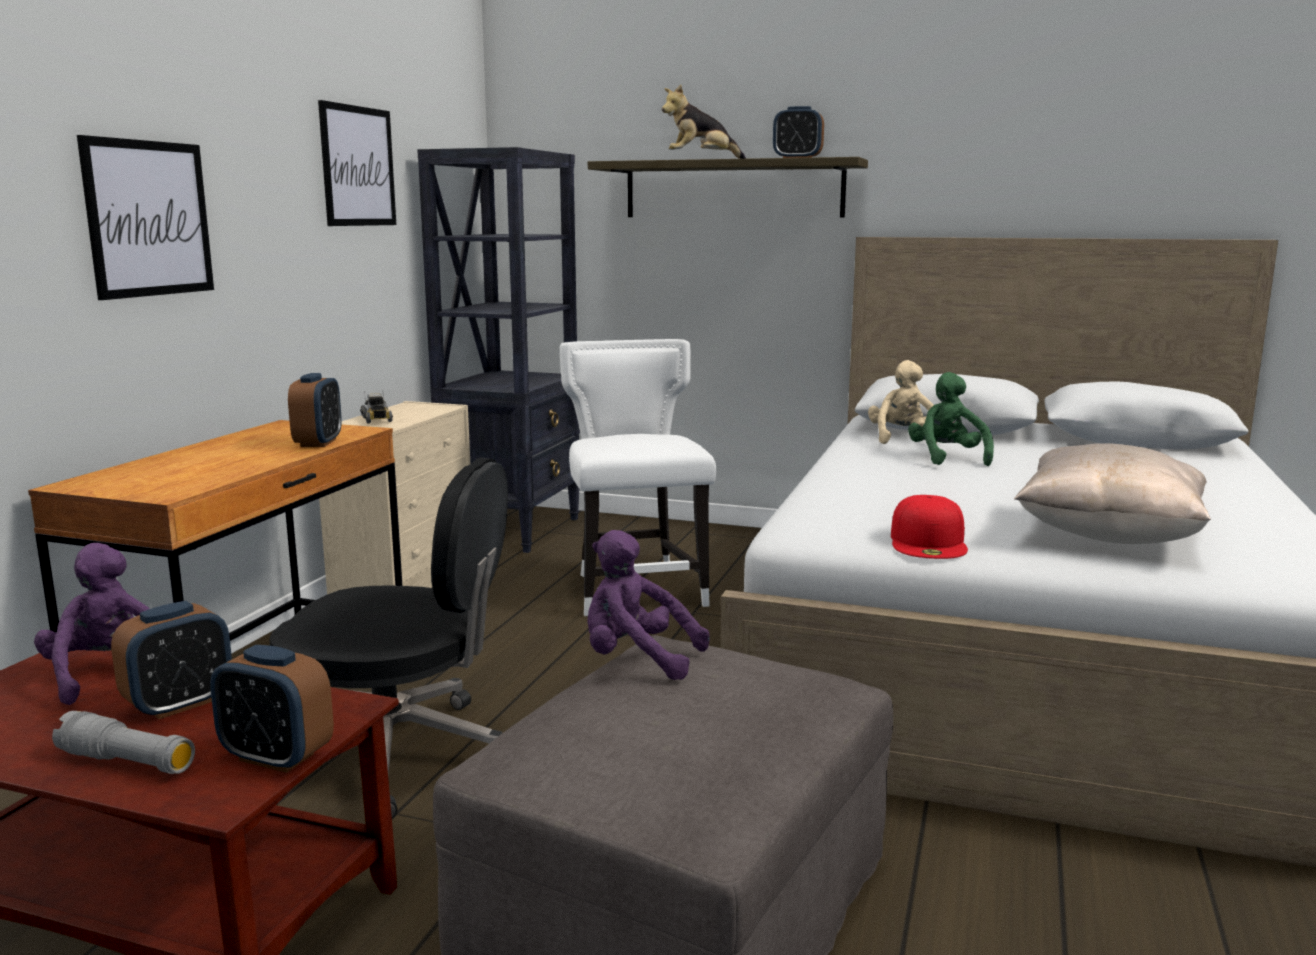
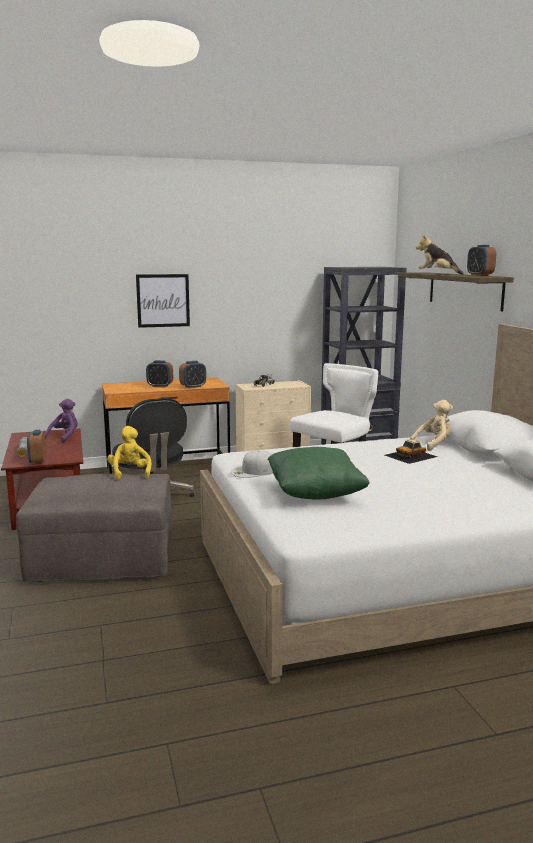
camera: 55 degrees right, 0 degrees up
(179, 704) = (56, 446): alarm clock -> alarm clock (160, 386)
(358, 166) = (283, 276): picture -> none
(637, 660) = (130, 473): purple plush toy -> yellow plush toy
(929, 542) = (254, 471): red cap -> white cap
(947, 458) = (411, 455): green plush toy -> toy car
(1109, 536) = (315, 494): beige pillow -> green pillow

